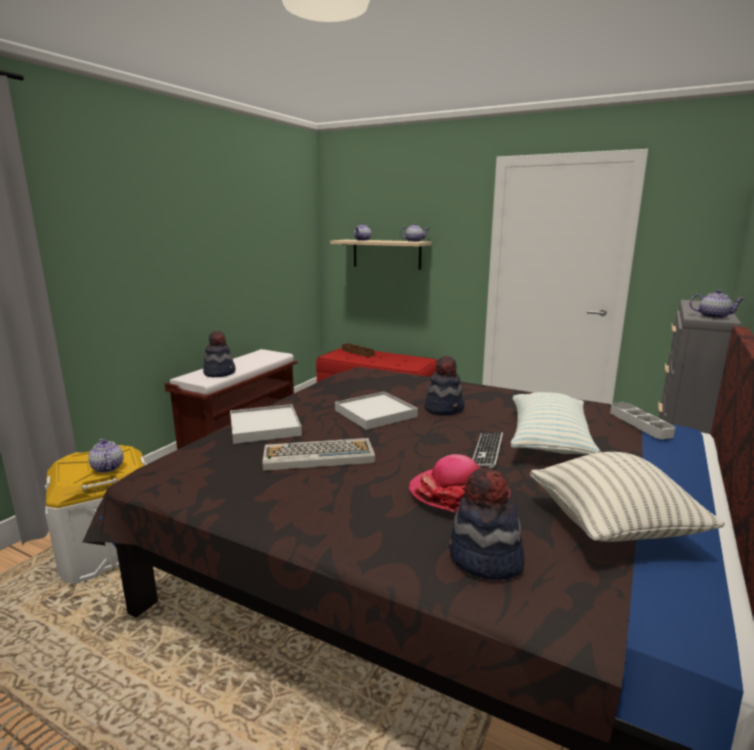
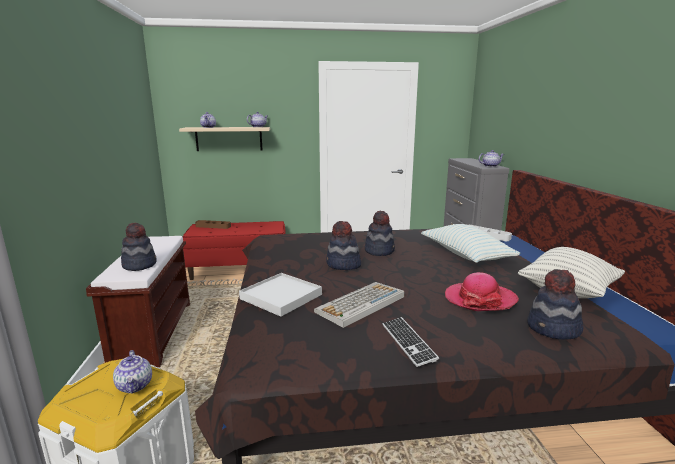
camera: 35 degrees left, 0 degrees up
(107, 468) = (135, 385): teapot -> teapot turned 135 degrees counterclockwise
(375, 413) = (343, 265): white tray -> hat
(487, 450) = (449, 270): keyboard -> keyboard (408, 342)

